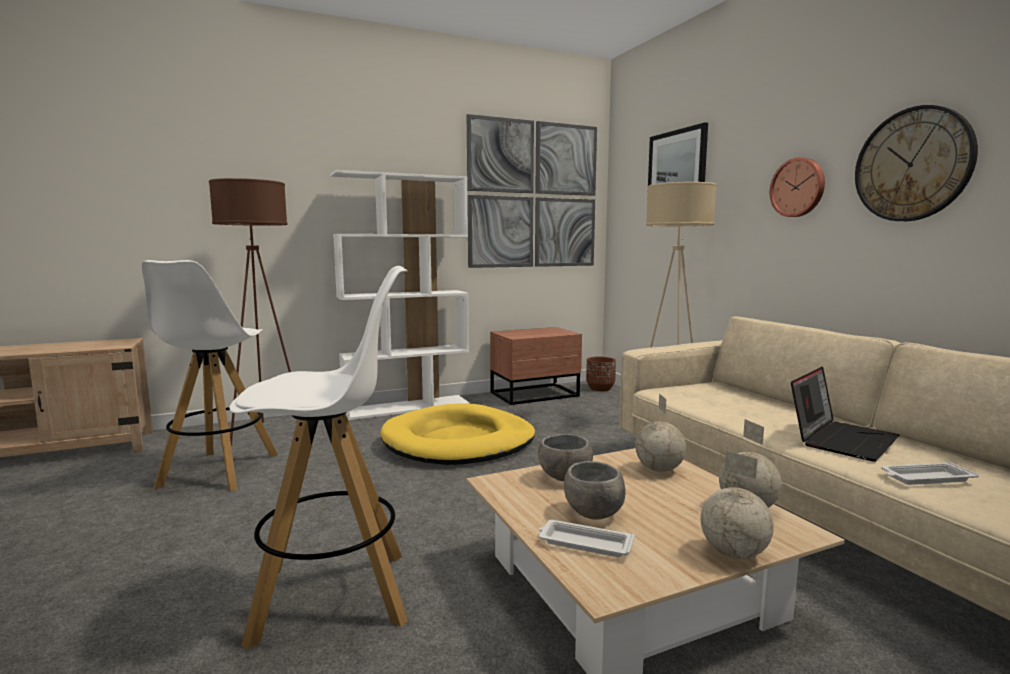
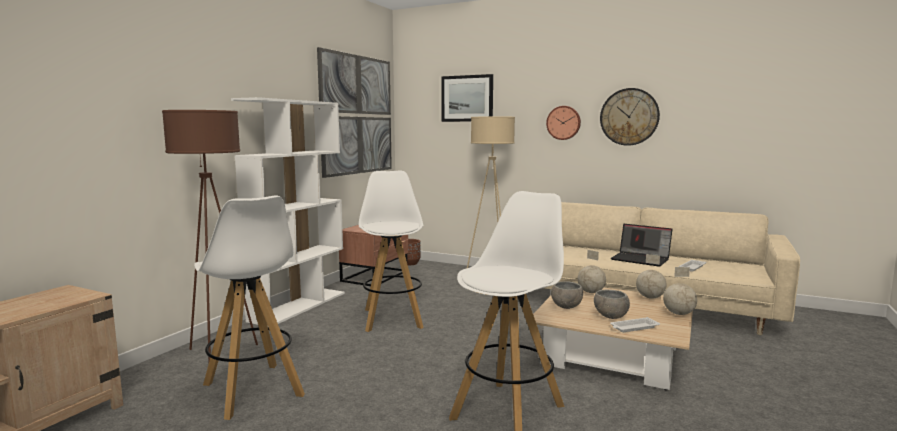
camera: 40 degrees left, 0 degrees up
(459, 441) = (393, 318): yellow dog bed -> white stool
(841, 439) = (641, 259): laptop -> laptop turned 120 degrees clockwise

